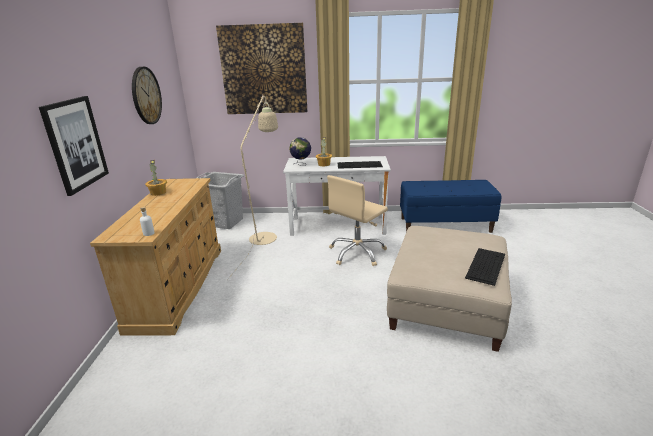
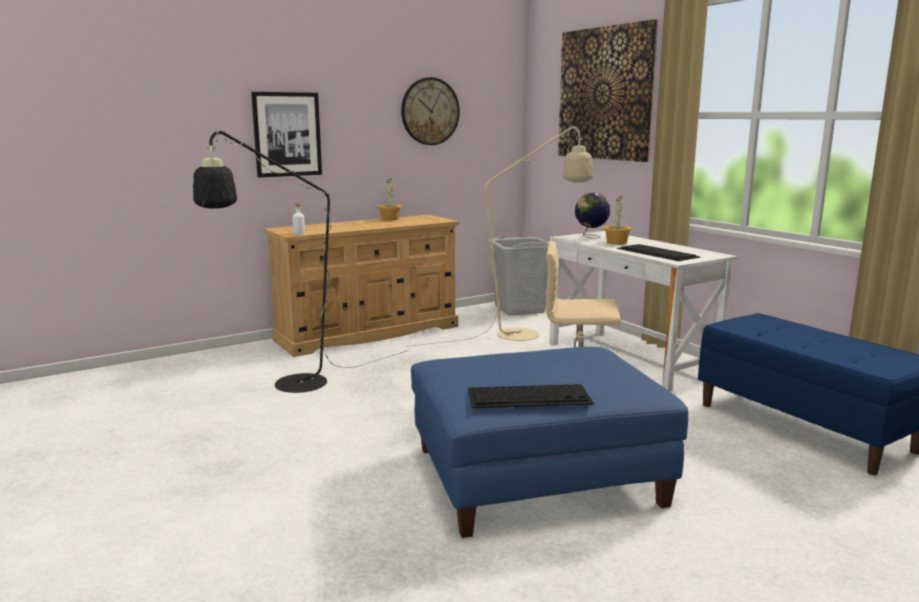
camera: 55 degrees right, 10 degrees down
(233, 355) = (289, 386): none -> black floor lamp
(447, 304) = (536, 476): beige ottoman -> blue ottoman

